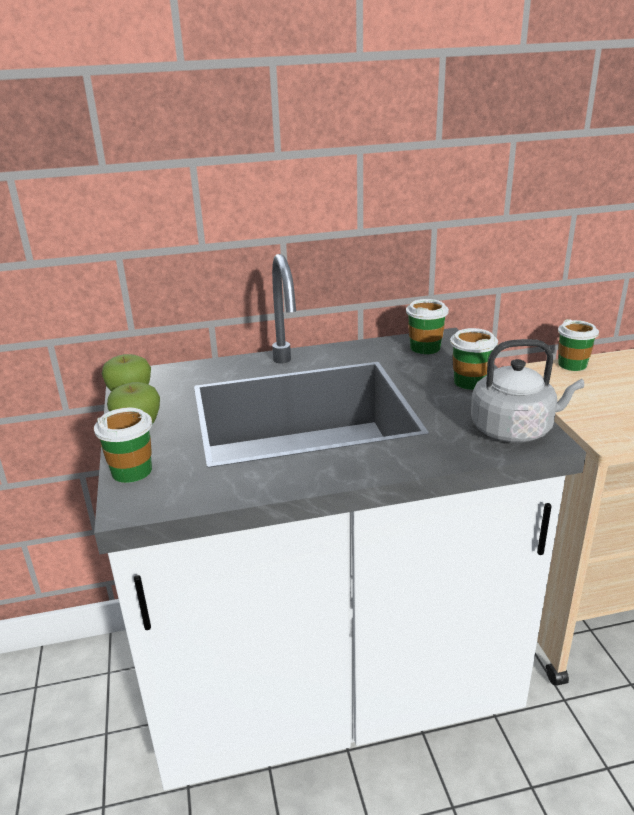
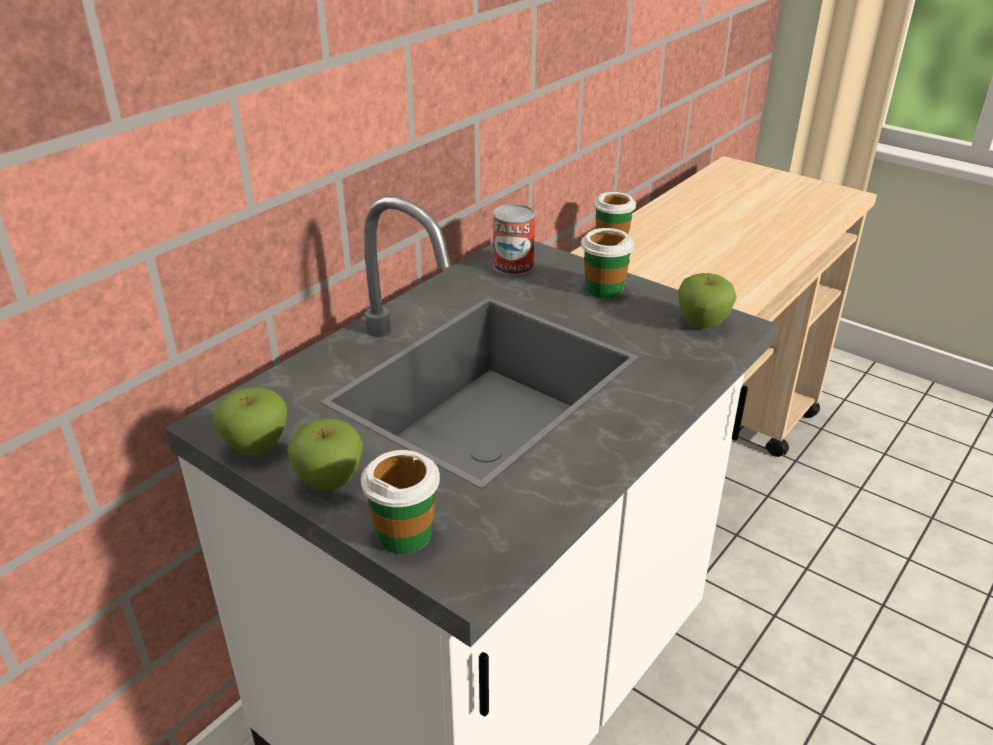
camera: 40 degrees left, 5 degrees up
(425, 347) = (513, 265): cup -> can
(515, 429) = (702, 323): grey kettle -> apple

